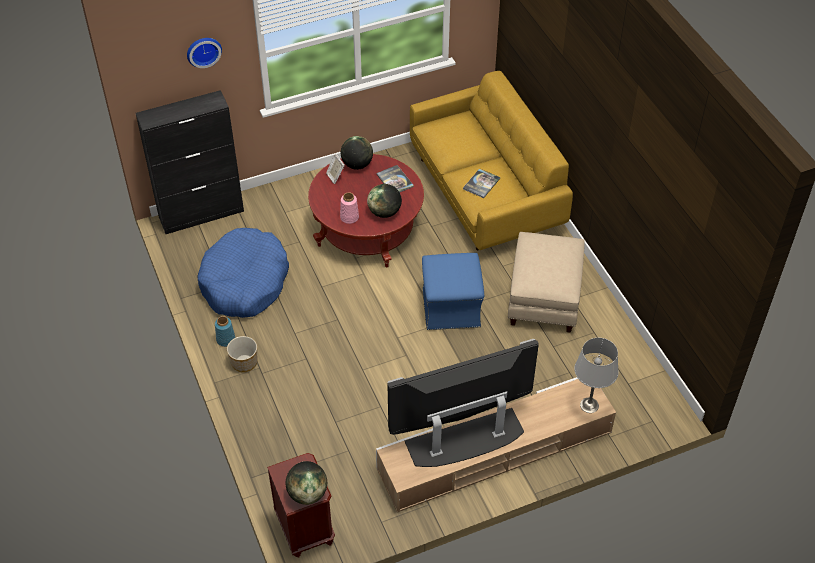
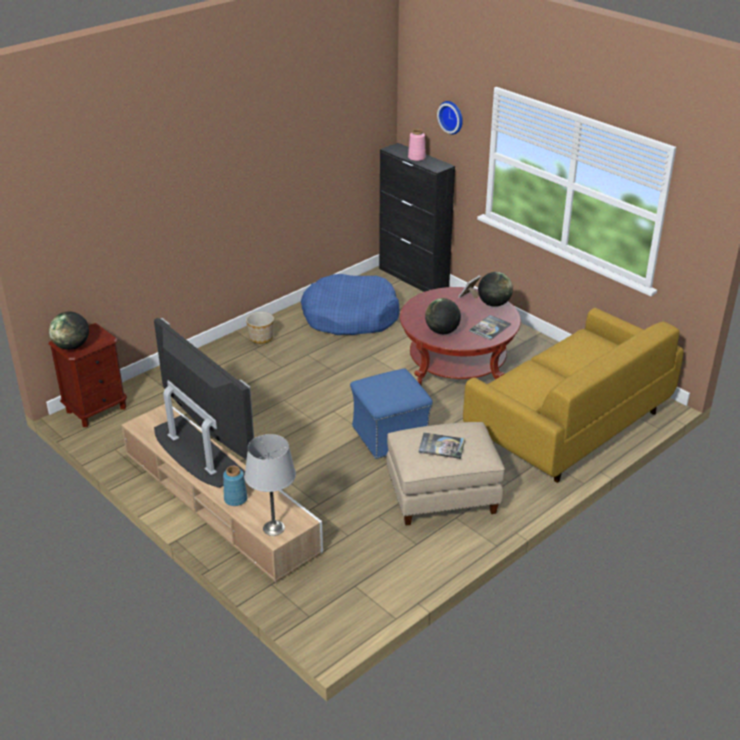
camera: 70 degrees right, 15 degrees down
(225, 339) = (281, 323): blue vase -> blue vase (236, 499)
(349, 217) = (421, 315): pink vase -> pink vase (416, 158)
(481, 184) = (529, 380): book -> book (441, 446)

